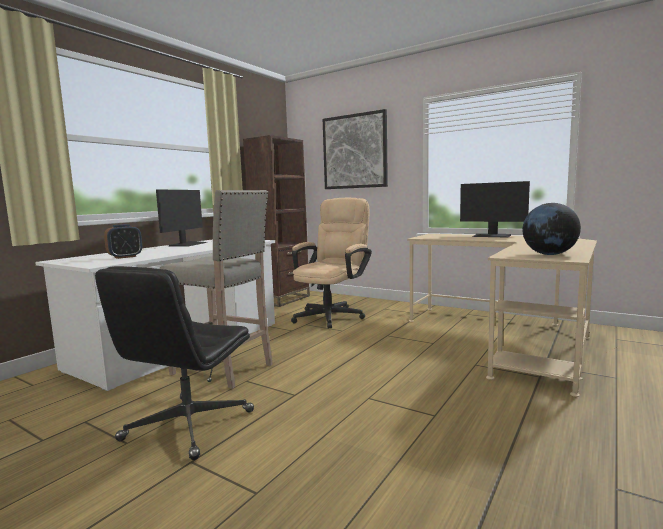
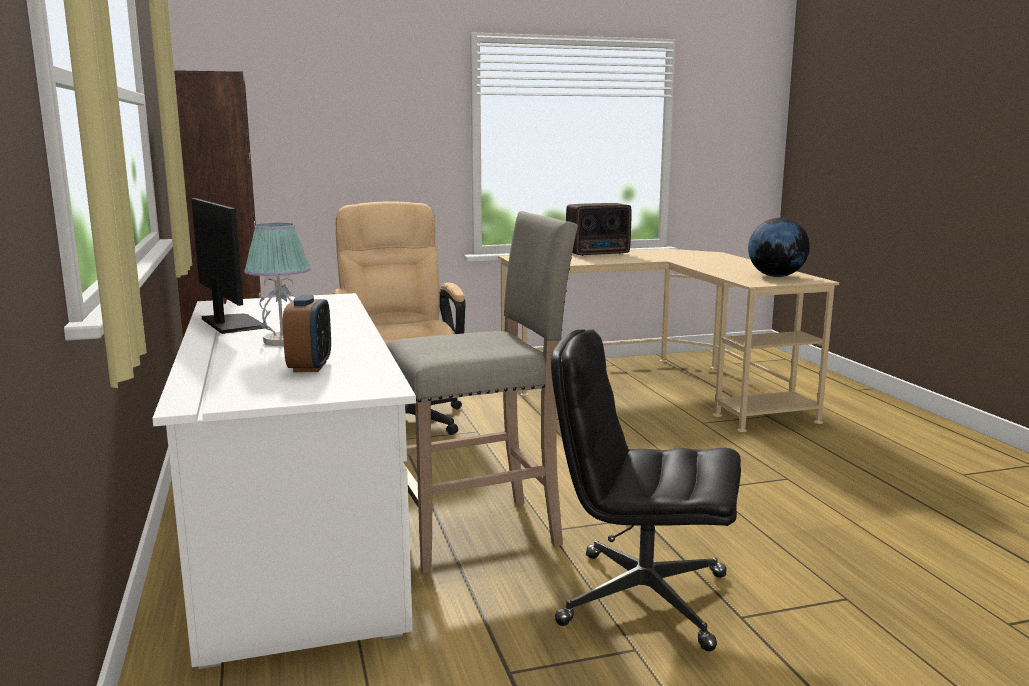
camera: 50 degrees left, 5 degrees up
(164, 250) = (282, 341): none -> table lamp
(188, 426) = (641, 599): black office chair -> black office chair turned 135 degrees clockwise
(354, 151) = (340, 110): picture -> none
(491, 236) = (599, 254): monitor -> radio

